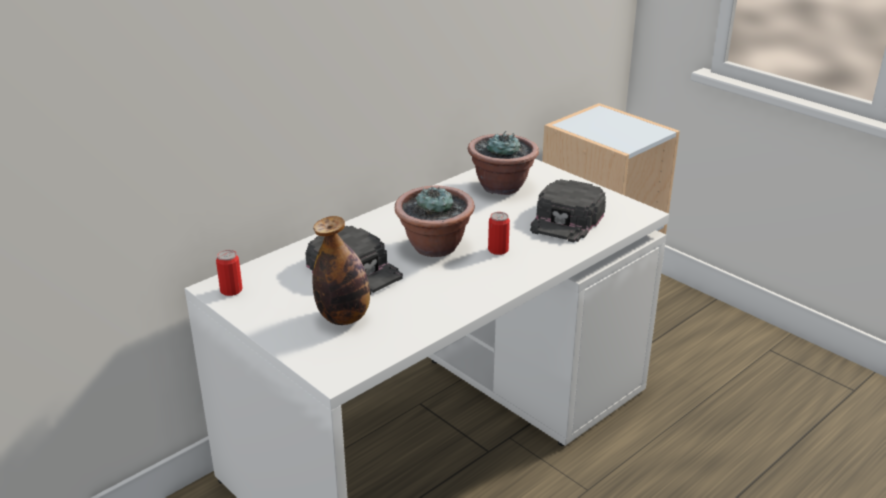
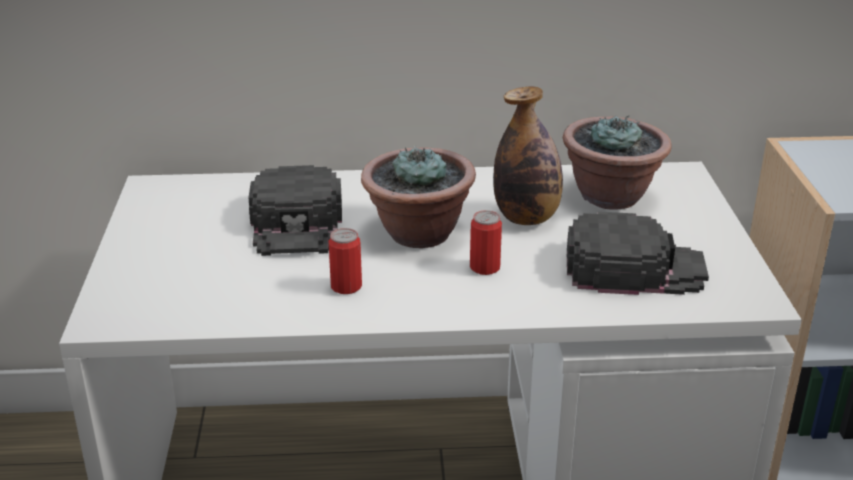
camera: 40 degrees right, 0 degrees up
(231, 290) = (158, 194): can -> can (346, 286)
(344, 317) = (206, 267): bottle -> bottle (526, 218)
(567, 219) = (633, 267): black cap -> black cap turned 150 degrees counterclockwise

